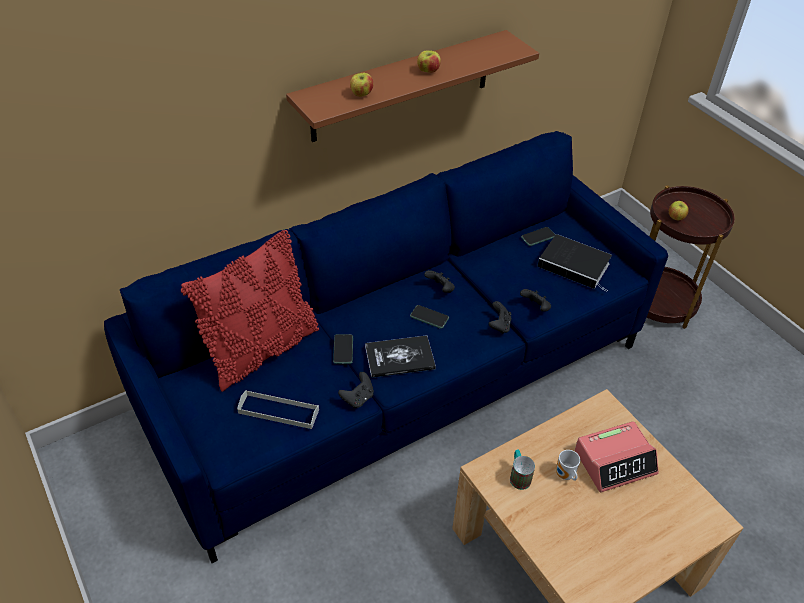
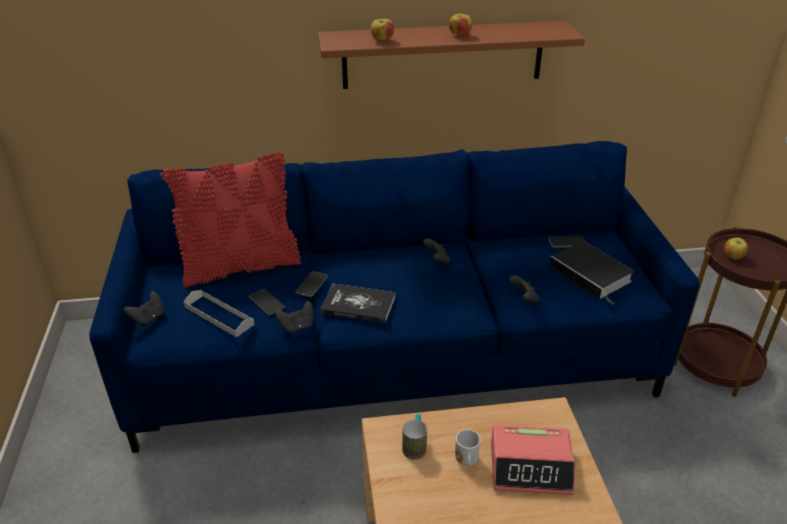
camera: 25 degrees right, 10 degrees down
(429, 317) = (410, 280): phone -> phone (266, 302)
(499, 326) = (476, 305): black game controller -> black game controller (148, 318)

